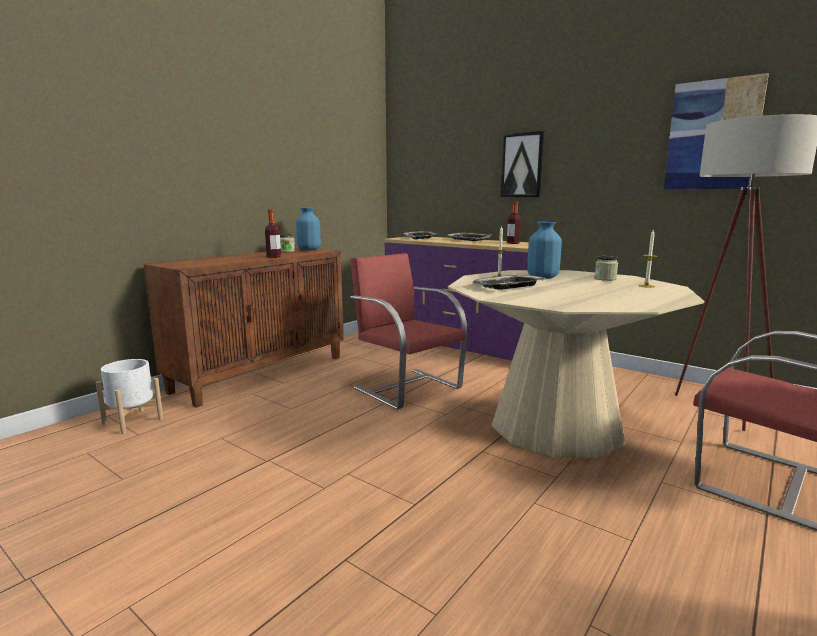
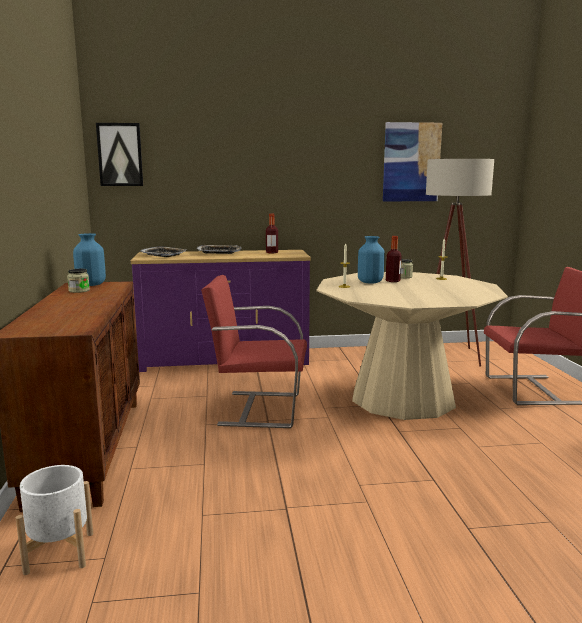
camera: 45 degrees left, 0 degrees up
(273, 257) = (104, 299): bottle -> bottle (392, 281)
(509, 287) = (385, 294): tray -> none
(522, 165) = (262, 178): picture -> picture (120, 154)

